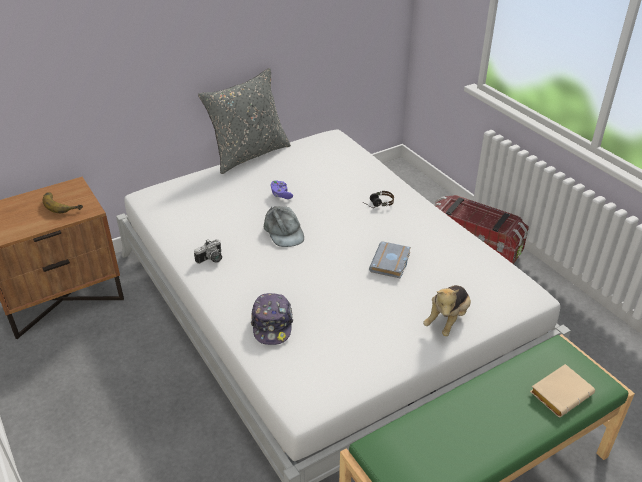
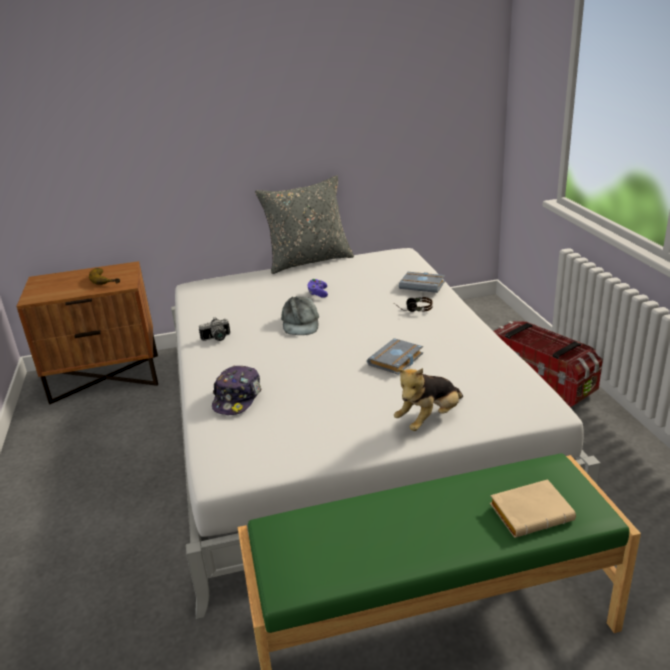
camera: 20 degrees right, 10 degrees down
(373, 175) = (423, 285): none -> grey book

